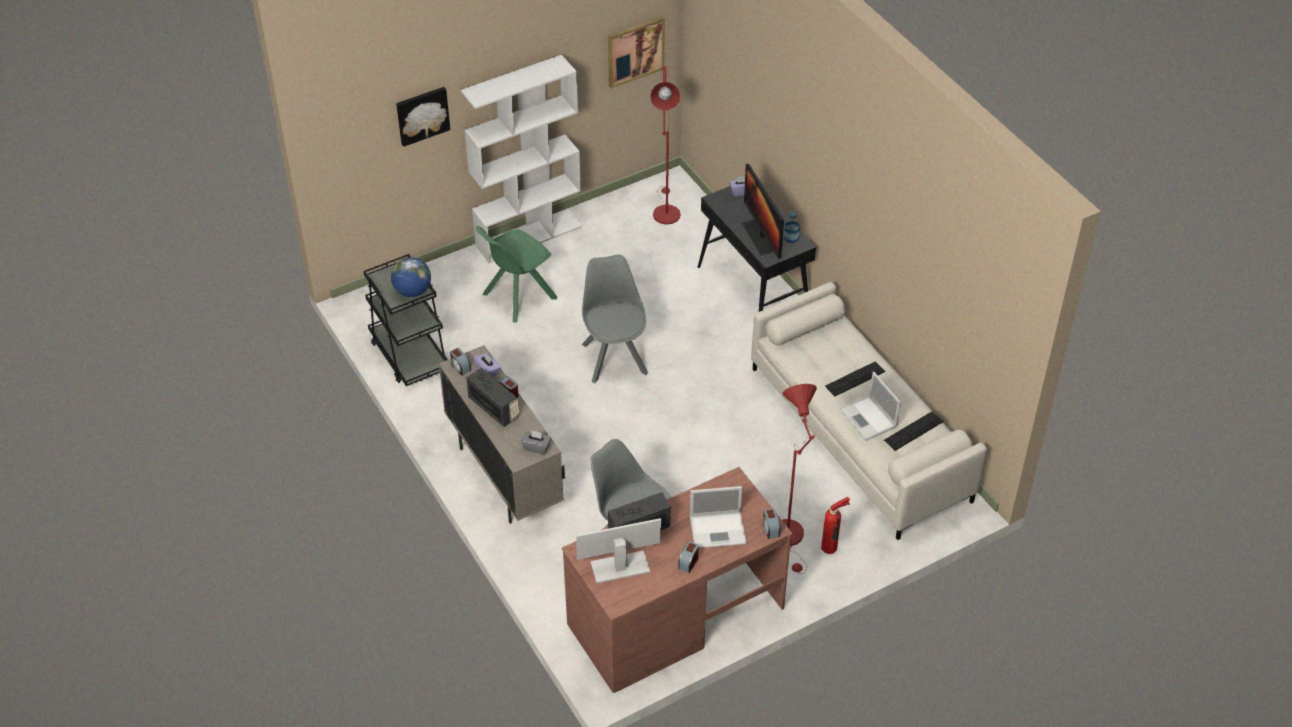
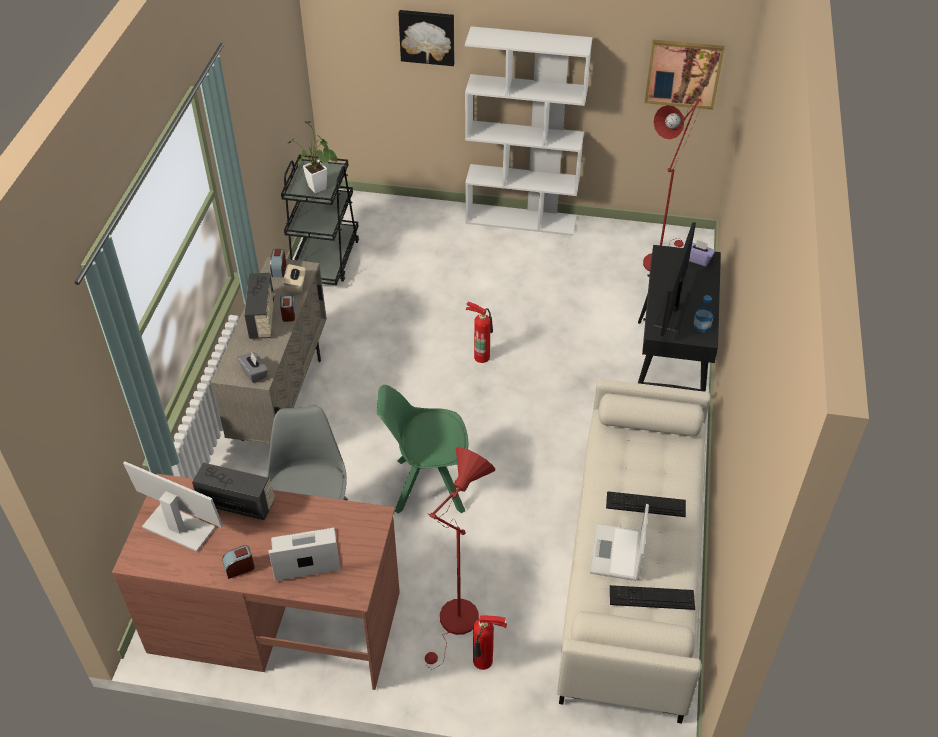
camera: 40 degrees right, 0 degrees up
(412, 291) = (319, 190): globe -> potted plant
(487, 370) = (296, 285): purple tissue box -> beige tissue box
(517, 297) = (457, 262): green chair -> green chair (427, 485)
(614, 357) = (481, 355): grey chair -> fire extinguisher
(719, 529) = (304, 556): laptop -> laptop turned 135 degrees clockwise
(770, 529) = (351, 591): alarm clock -> none

